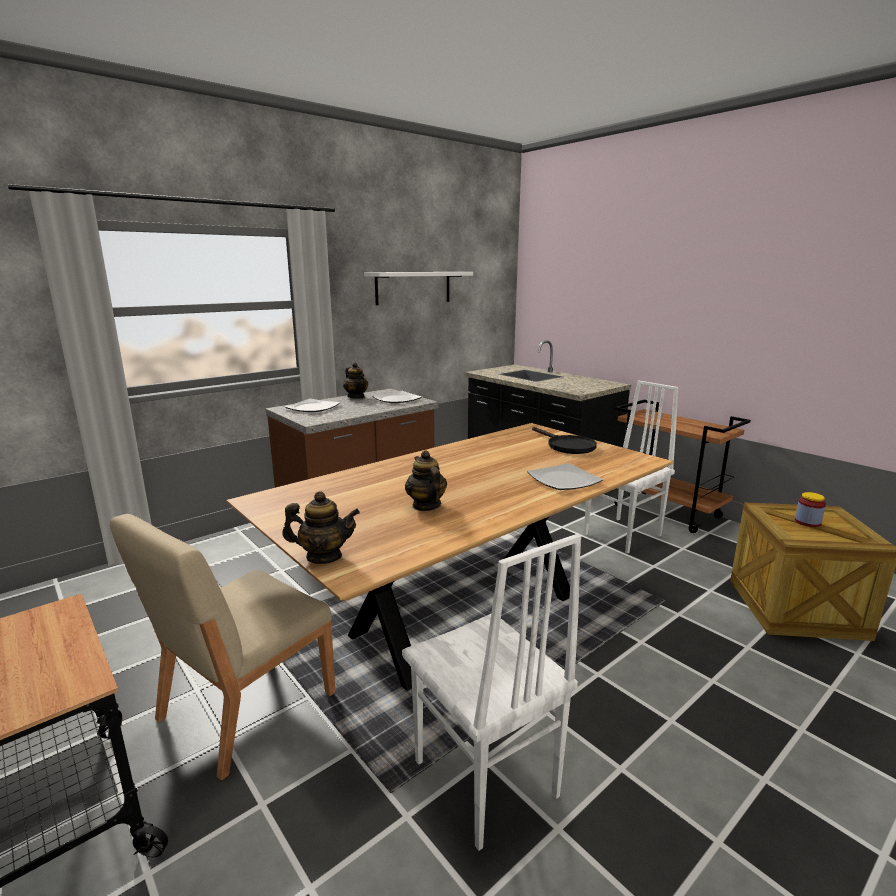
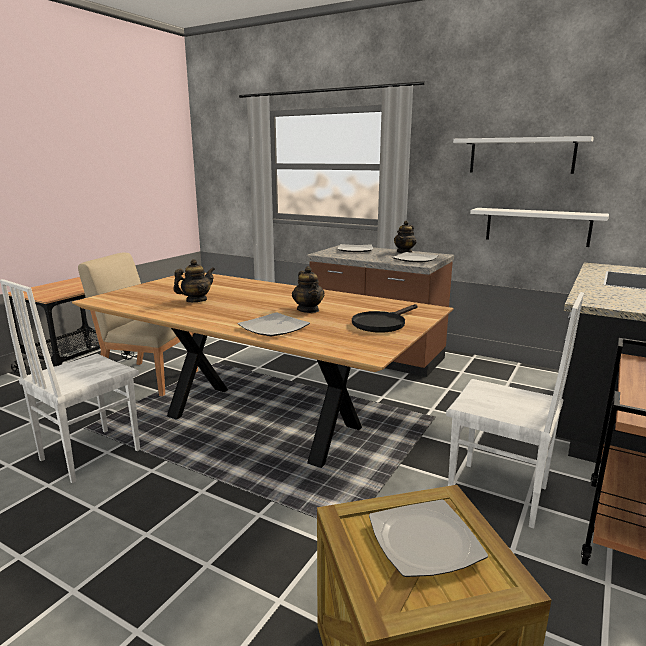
camera: 70 degrees right, 0 degrees up
(324, 556) = (117, 293): teapot -> teapot (308, 310)
(431, 349) = (537, 226): none -> white shelf
(807, 522) = (424, 542): jar -> plate

